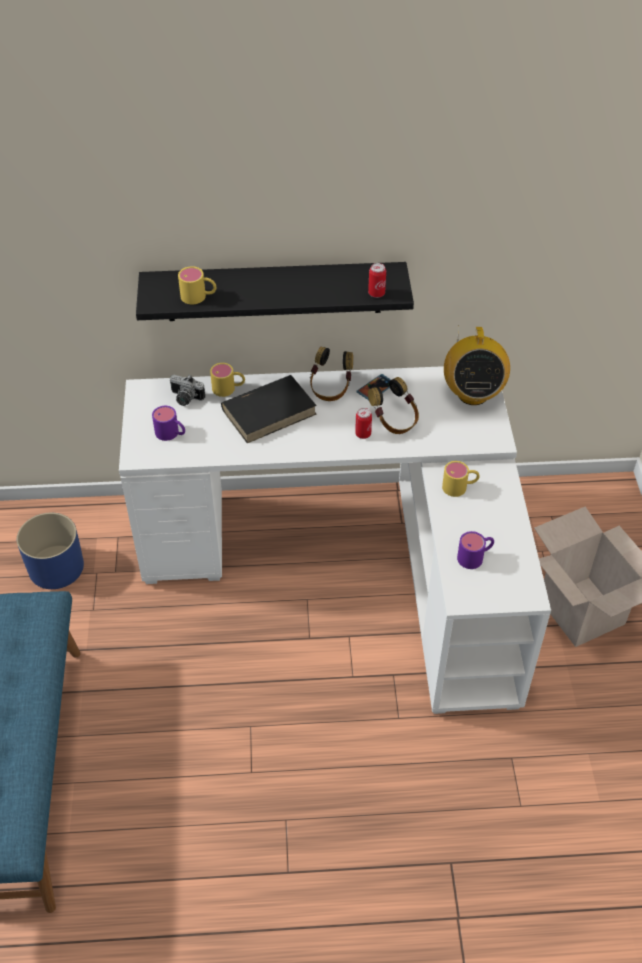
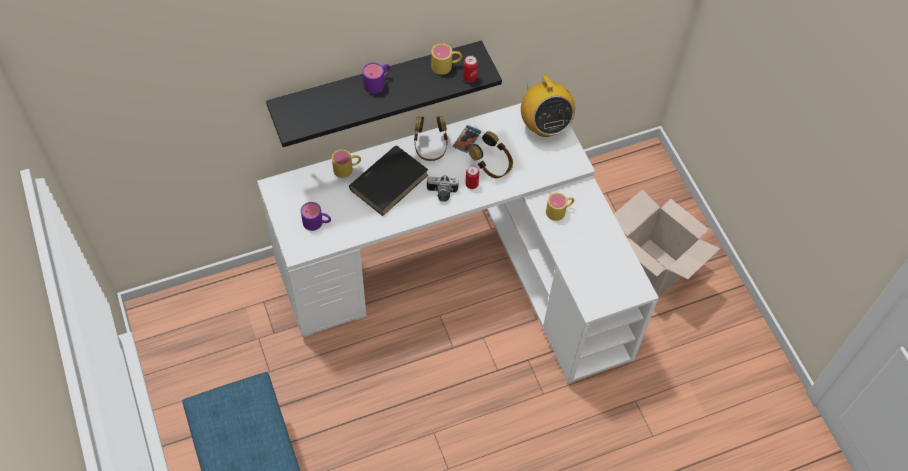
camera: 20 degrees left, 10 degrees up
(56, 567) = (222, 342): blue planter -> none
(185, 399) = (315, 187): camera -> camera (442, 194)
(199, 297) = (327, 114): yellow mug -> yellow mug (446, 65)
(475, 556) = (590, 268): purple mug -> purple mug (378, 82)

